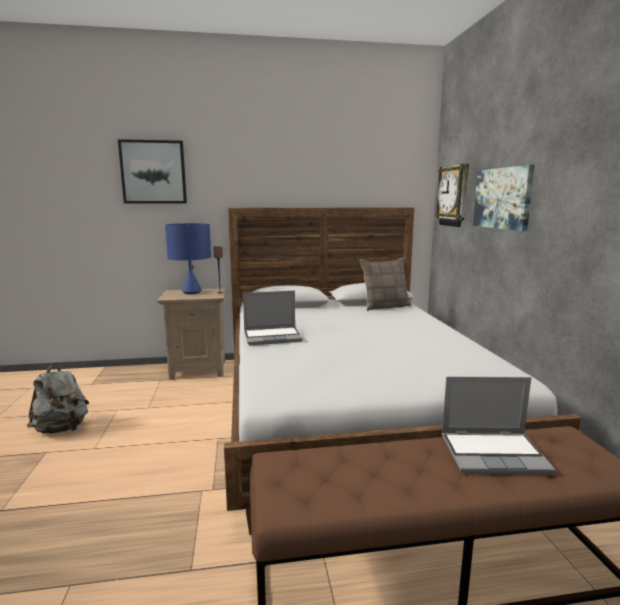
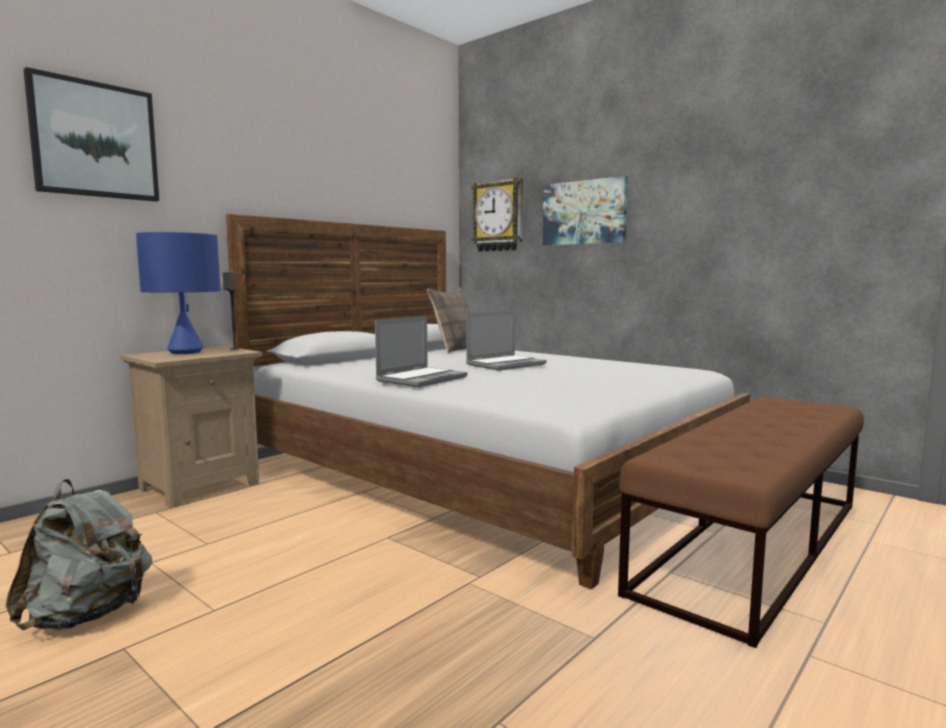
camera: 40 degrees left, 5 degrees down
(494, 453) = (767, 416): laptop -> laptop (506, 364)

